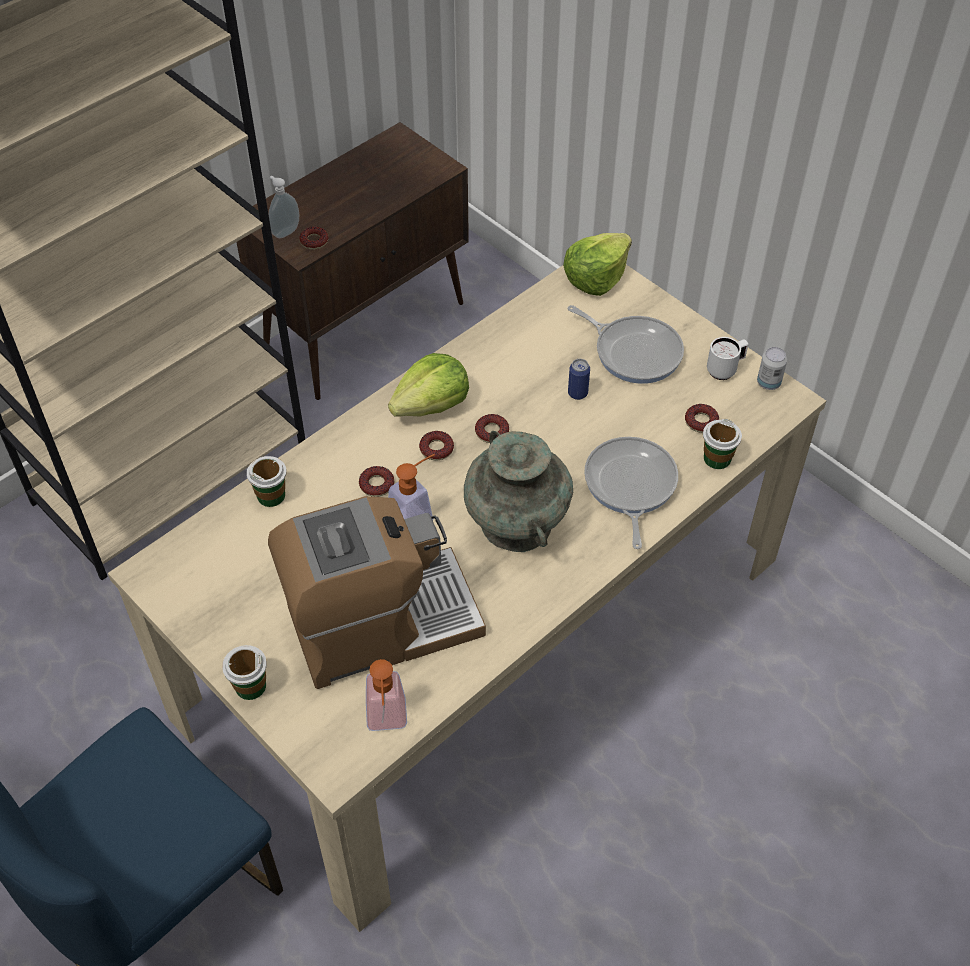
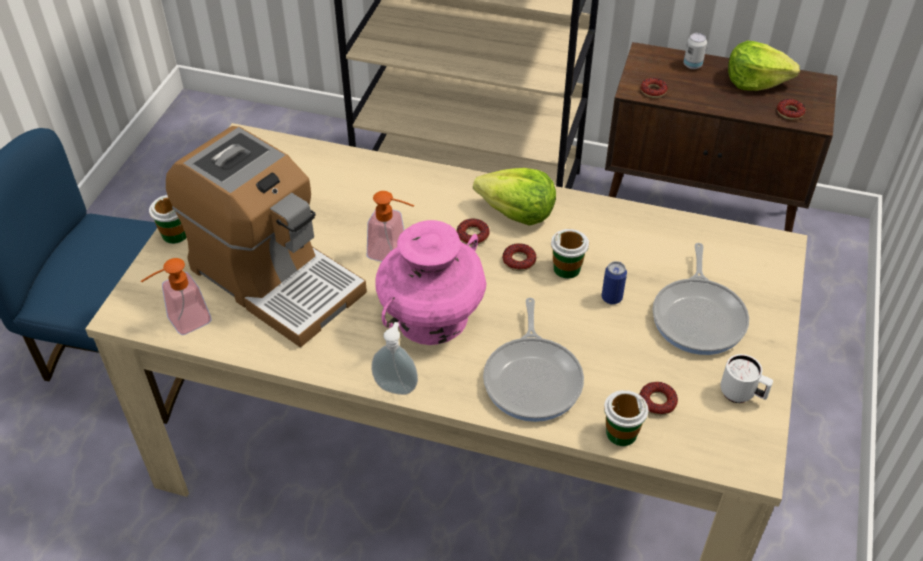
camera: 60 degrees right, 5 degrees down
(271, 495) = (355, 167): cup -> cup (567, 268)
(285, 231) = (647, 72): soap dispenser -> soap dispenser (396, 386)
(377, 484) = (408, 217): donut -> donut (790, 112)
(516, 522) = (432, 317): turquoise vase -> pink vase
(596, 277) = (764, 252): lettuce -> lettuce (755, 81)
(629, 486) = (533, 378): frying pan -> frying pan turned 120 degrees clockwise
(768, 383) = (758, 438): can -> can (692, 65)

